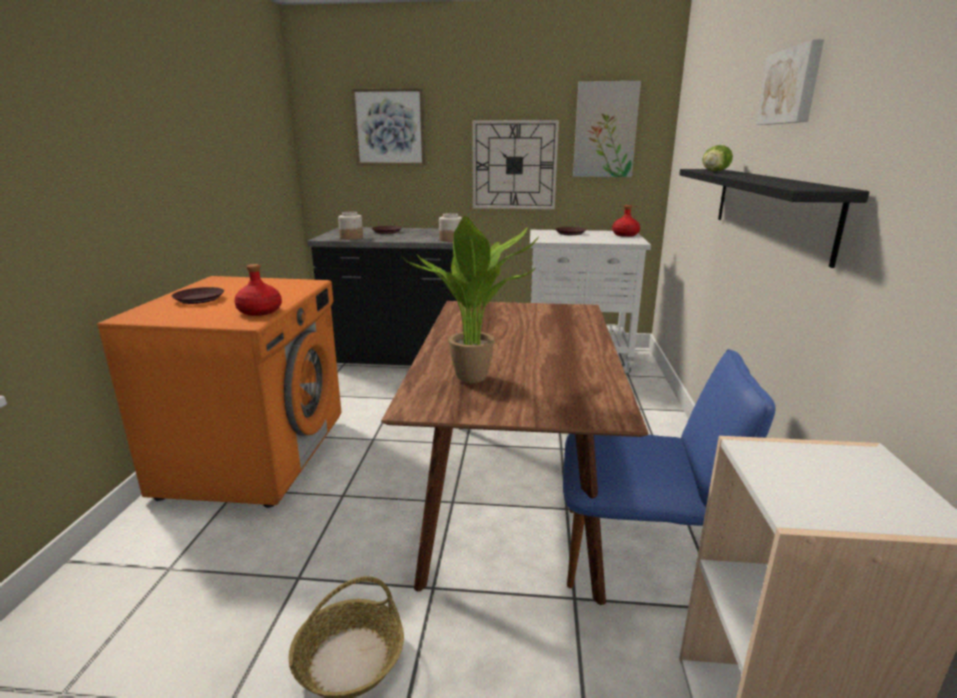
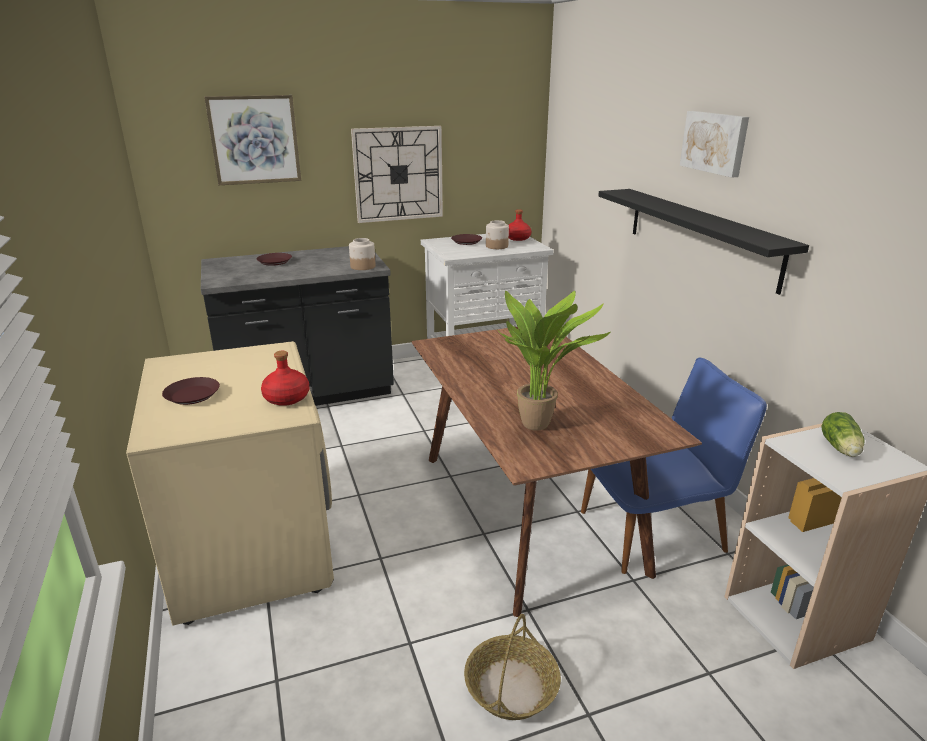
camera: 25 degrees left, 5 degrees up
(259, 456) = (255, 545): orange washing machine -> beige washing machine
(351, 237) = (247, 277): jar -> jar (496, 246)
(605, 130) = (485, 134): picture -> none
(713, 171) = (640, 199): lettuce -> lettuce (841, 449)

